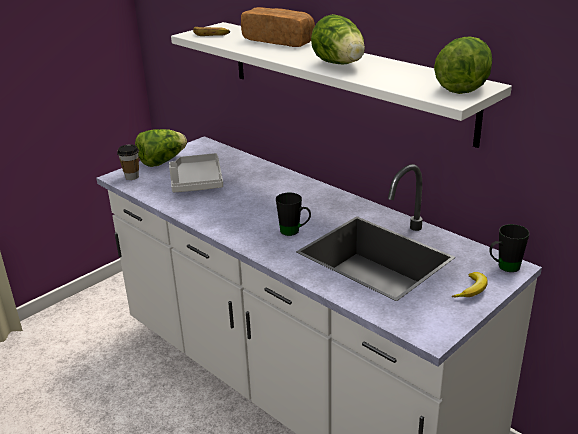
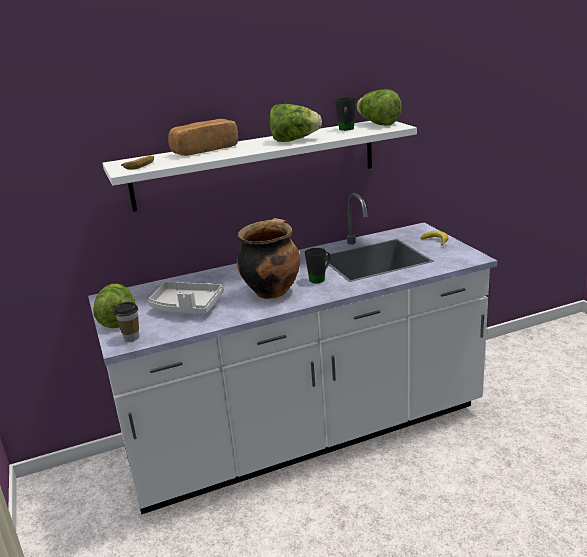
camera: 65 degrees left, 5 degrees down
(248, 213) = (271, 291): none -> cooking pot
(504, 268) = (418, 230): black mug -> black mug (346, 130)

